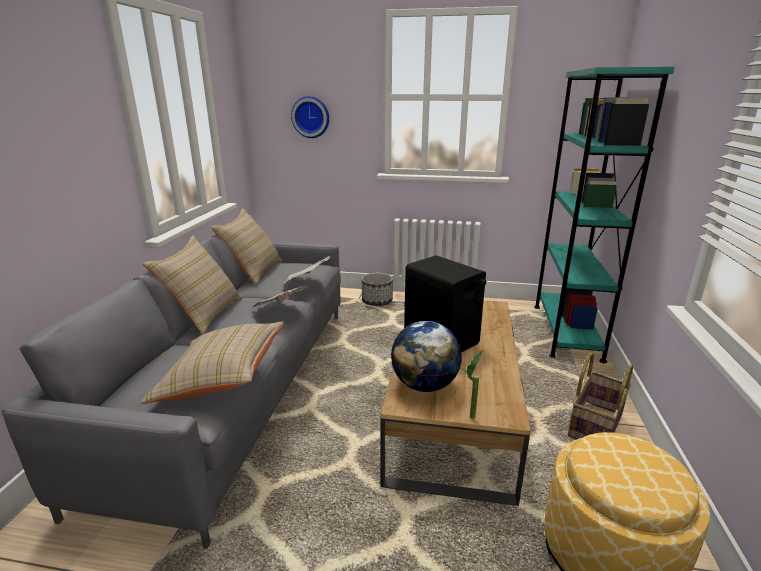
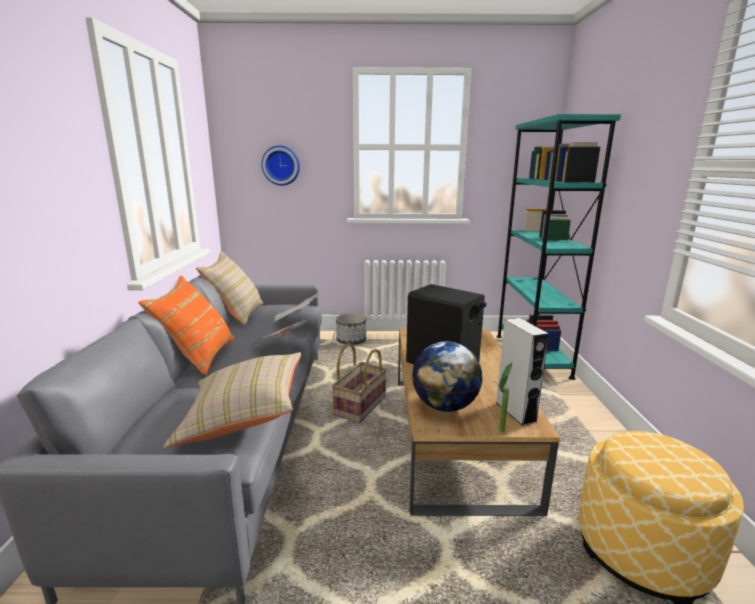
camera: 10 degrees left, 5 degrees down
(204, 314) = (197, 356): beige pillow -> orange pillow
(495, 398) = (515, 412): none -> grey speaker
(594, 425) = (585, 434): basket -> basket (359, 405)

